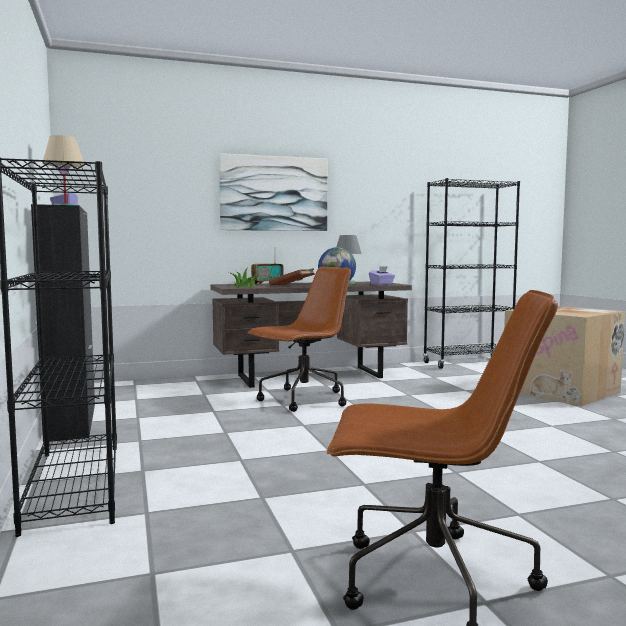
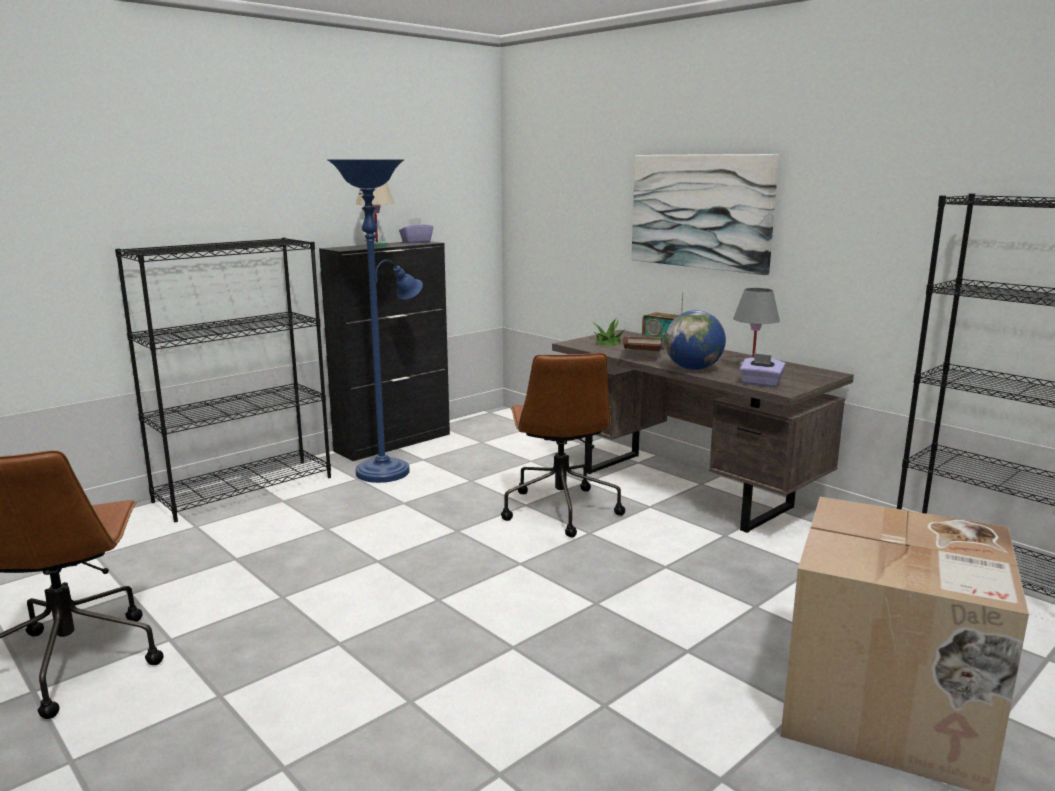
camera: 65 degrees right, 10 degrees up
(139, 429) = (387, 470): none -> blue floor lamp
(303, 400) = (559, 509): brown office chair -> brown office chair turned 60 degrees clockwise

